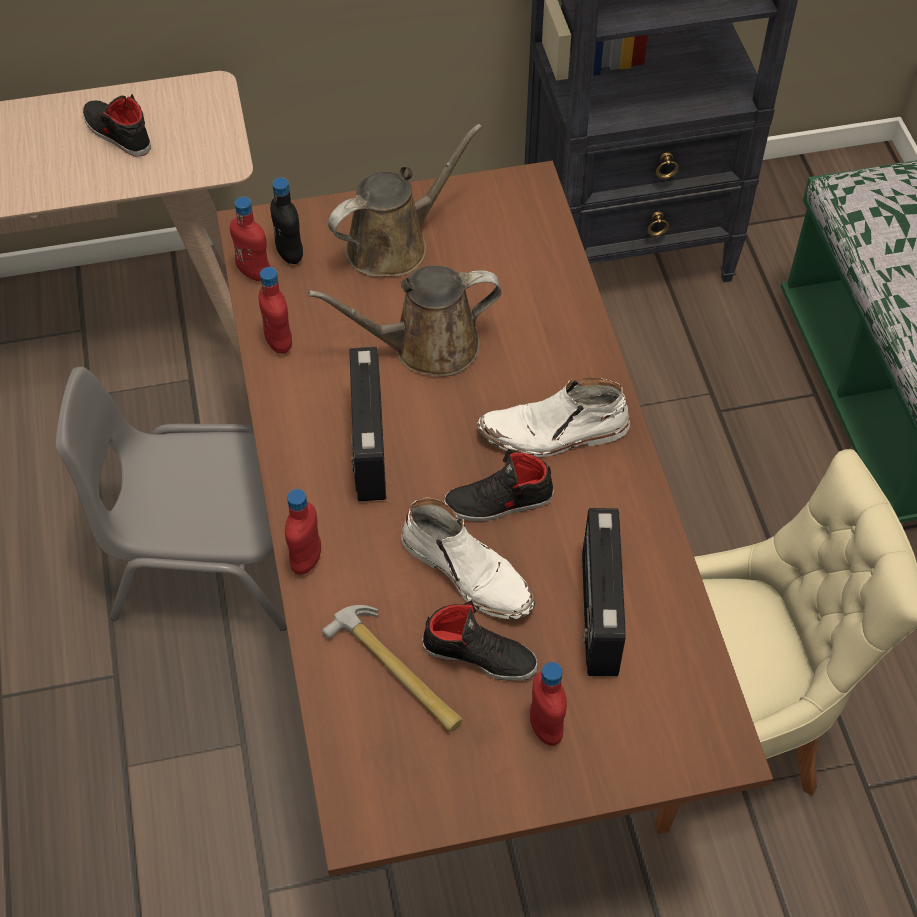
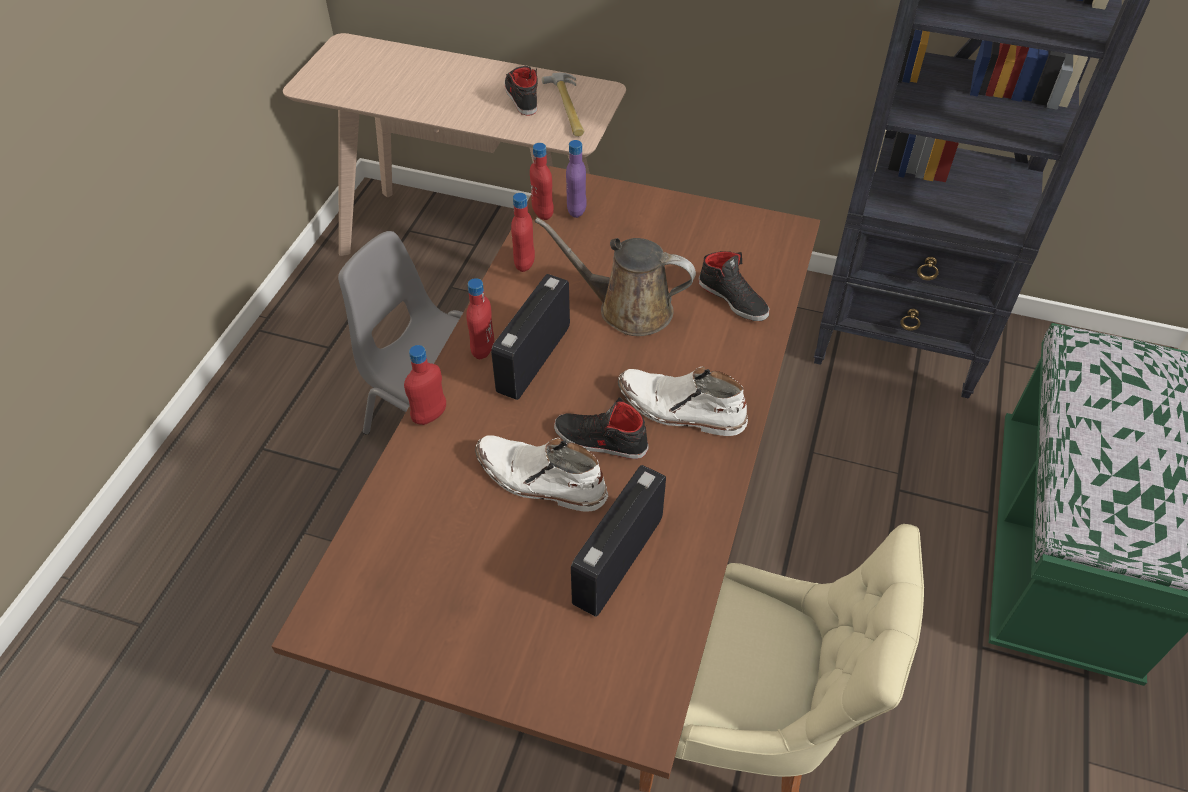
camera: 30 degrees right, 5 degrees down
(290, 254) = (576, 210): black bottle -> purple bottle
(394, 245) = (656, 232): brown watering can -> none
(396, 672) = (431, 526): hammer -> hammer (567, 107)
(469, 572) = (539, 480): white boot -> white boot turned 135 degrees clockwise
(480, 655) = (502, 545): black shoe -> black shoe (733, 298)
(545, 727) = (510, 627): red bottle -> red bottle (483, 349)

